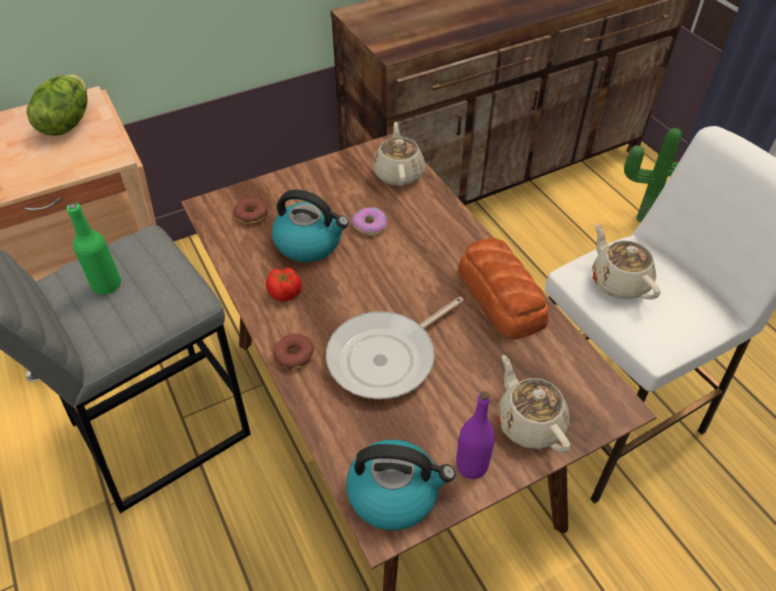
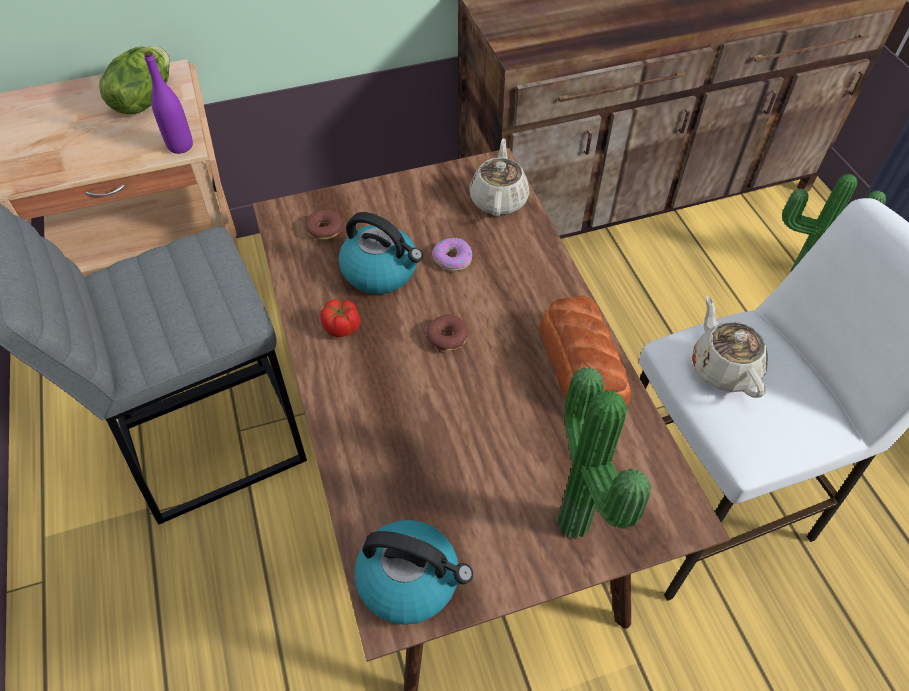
camera: 10 degrees right, 5 degrees up
(107, 285) = (155, 291): green bottle -> none
(294, 355) = (336, 402): donut -> donut (447, 337)
(386, 357) = (436, 419): frying pan -> none
(471, 466) = (502, 562): purple bottle -> purple bottle (180, 146)
(529, 422) = (579, 521): beige teapot -> potted plant

